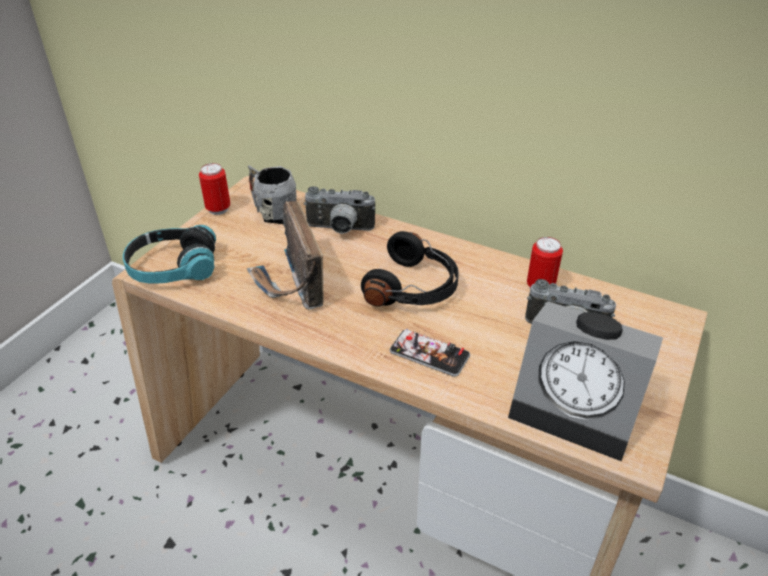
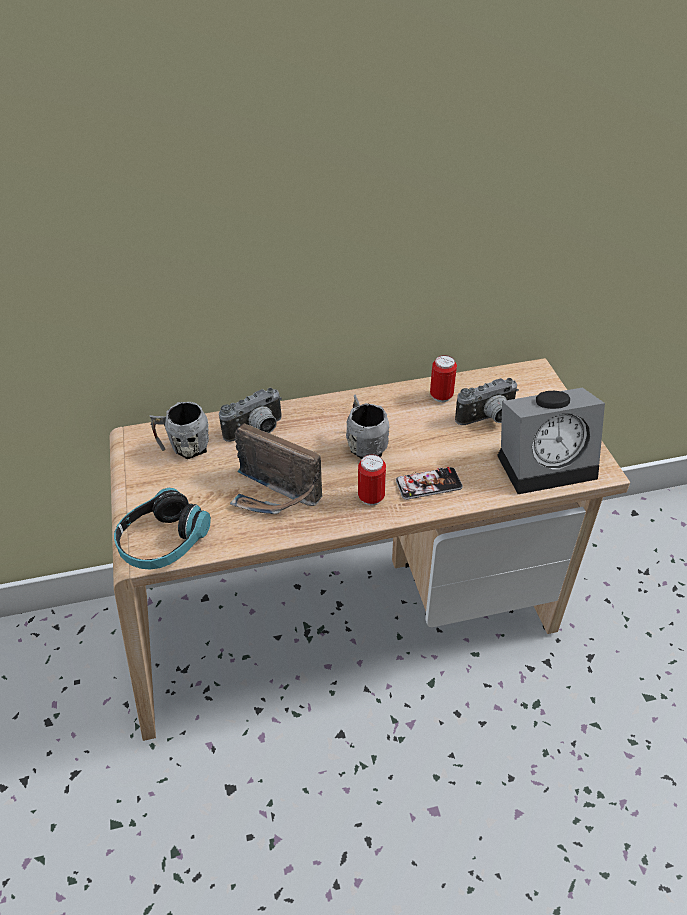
camera: 40 degrees left, 5 degrees up
(218, 209) = (132, 471): can -> can (371, 497)
(414, 288) = (365, 445): black headphones -> grey mug

